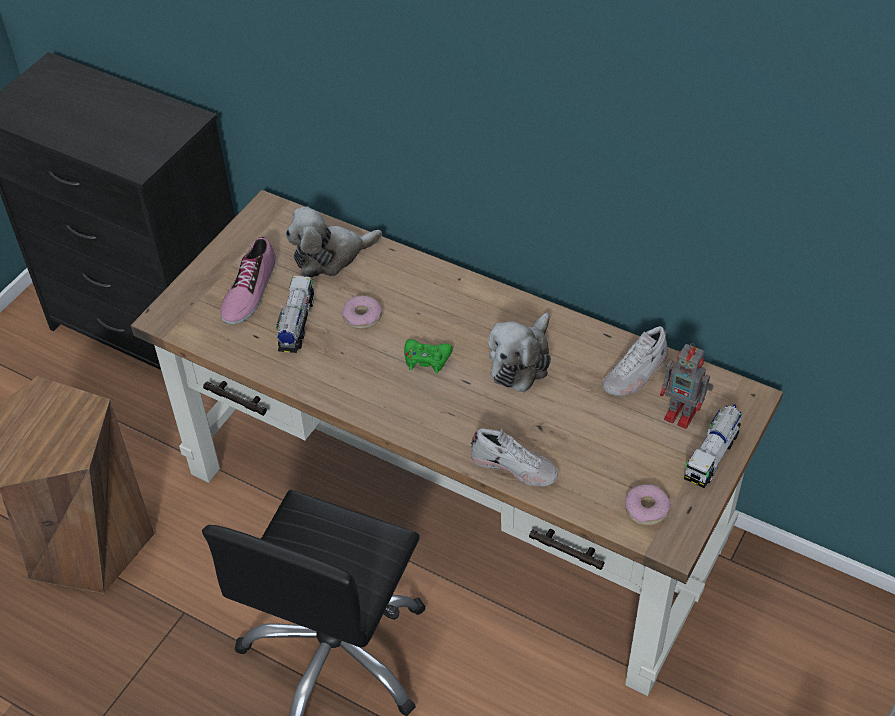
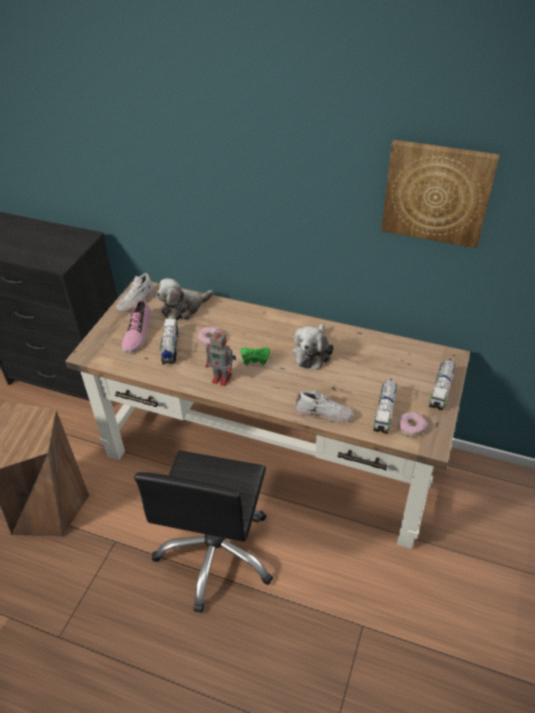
camera: 10 degrees left, 5 degrees down
(610, 479) = (384, 413): none -> toy truck
(635, 373) = (382, 351): white shoe -> white shoe (136, 301)
(682, 415) = (416, 371): toy robot -> toy robot (223, 378)
(729, 143) = (437, 193): none -> picture

